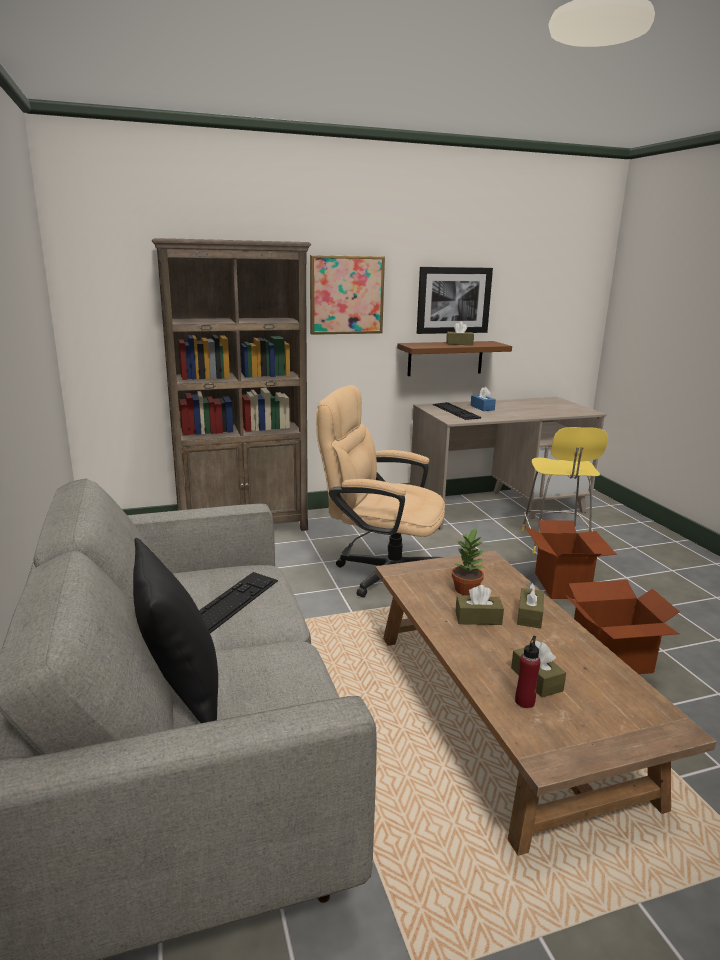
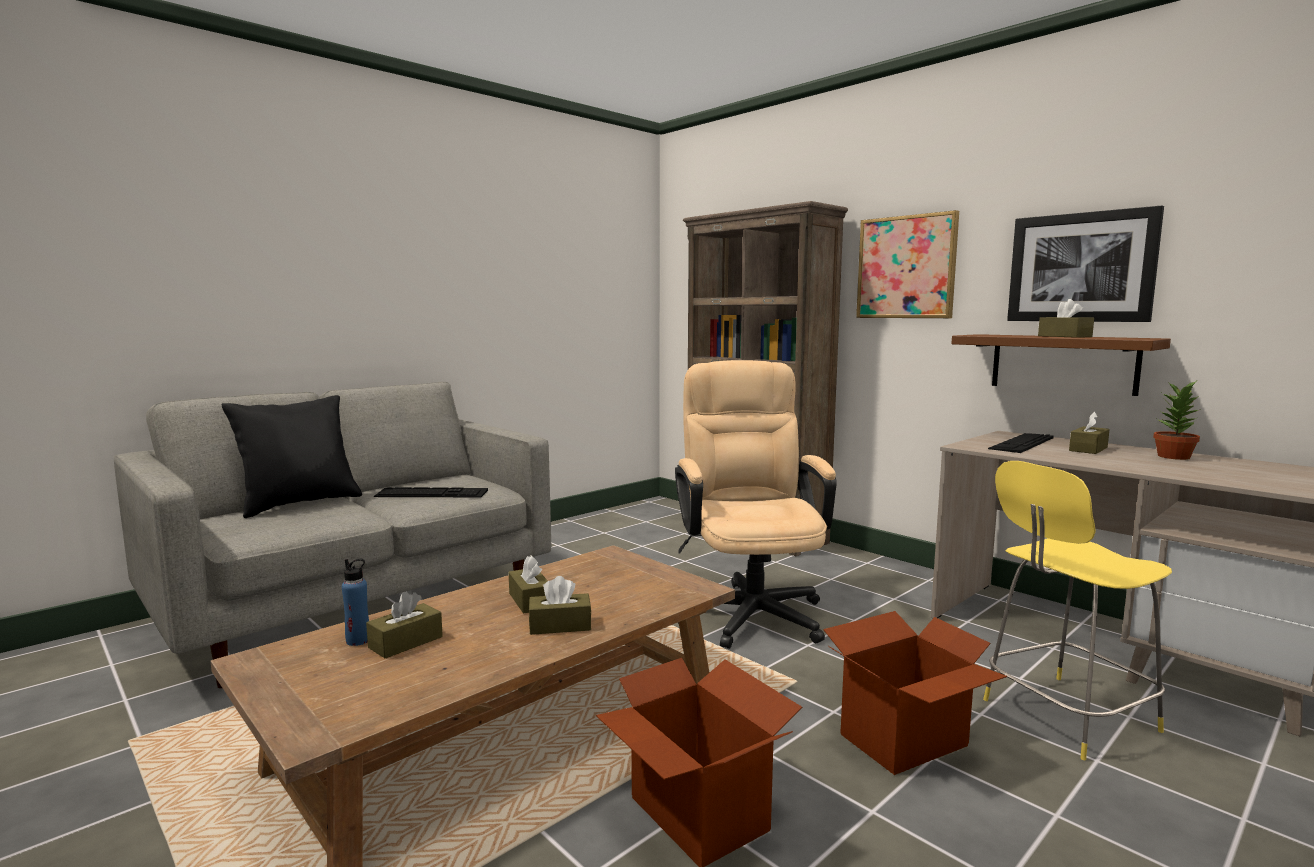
camera: 65 degrees right, 10 degrees down
(467, 590) = (597, 588): potted plant -> potted plant (1174, 457)
(482, 408) = (1088, 449): blue tissue box -> brown tissue box
(524, 701) = (358, 640): red bottle -> blue bottle

